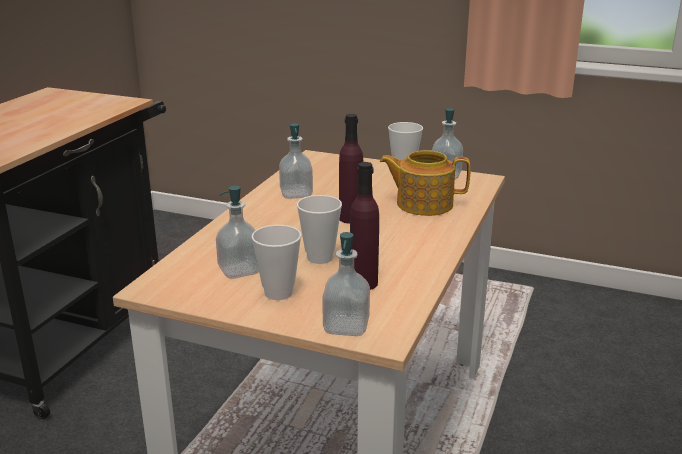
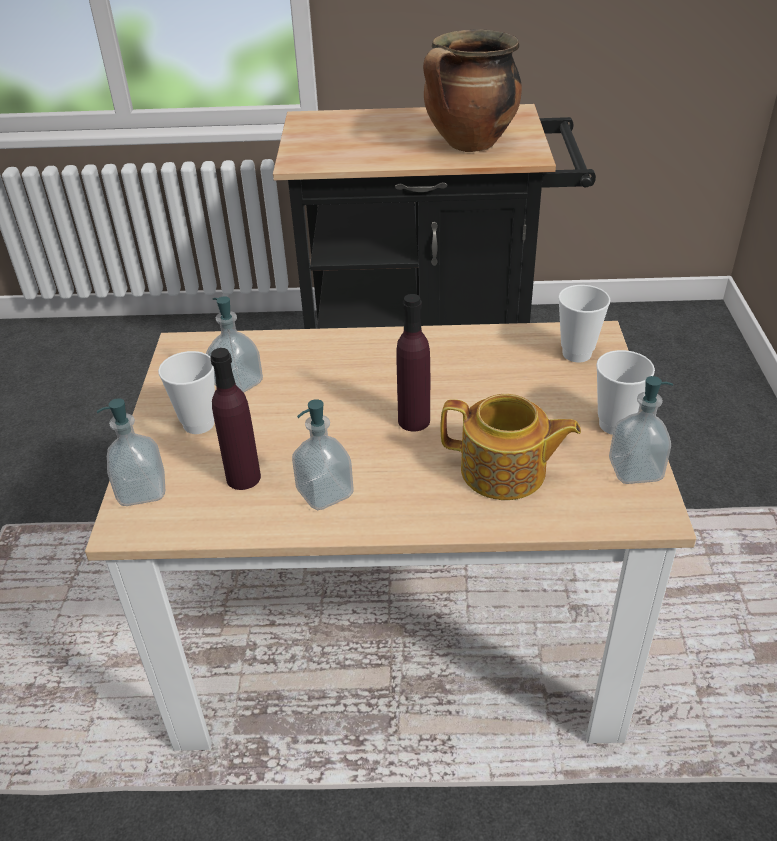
camera: 70 degrees right, 15 degrees up
(76, 111) = (469, 145): none -> cooking pot
(296, 194) = (459, 358): soap dispenser -> soap dispenser (325, 493)
(320, 258) = (292, 428): cup -> cup (576, 354)
(423, 204) = (505, 472): teapot -> teapot turned 120 degrees clockwise

